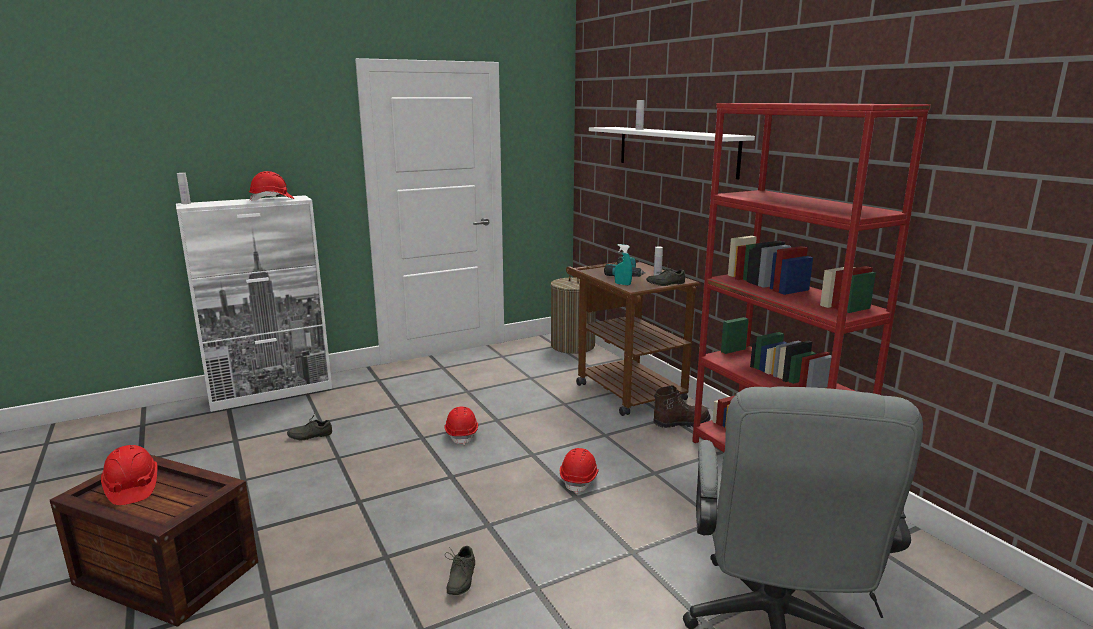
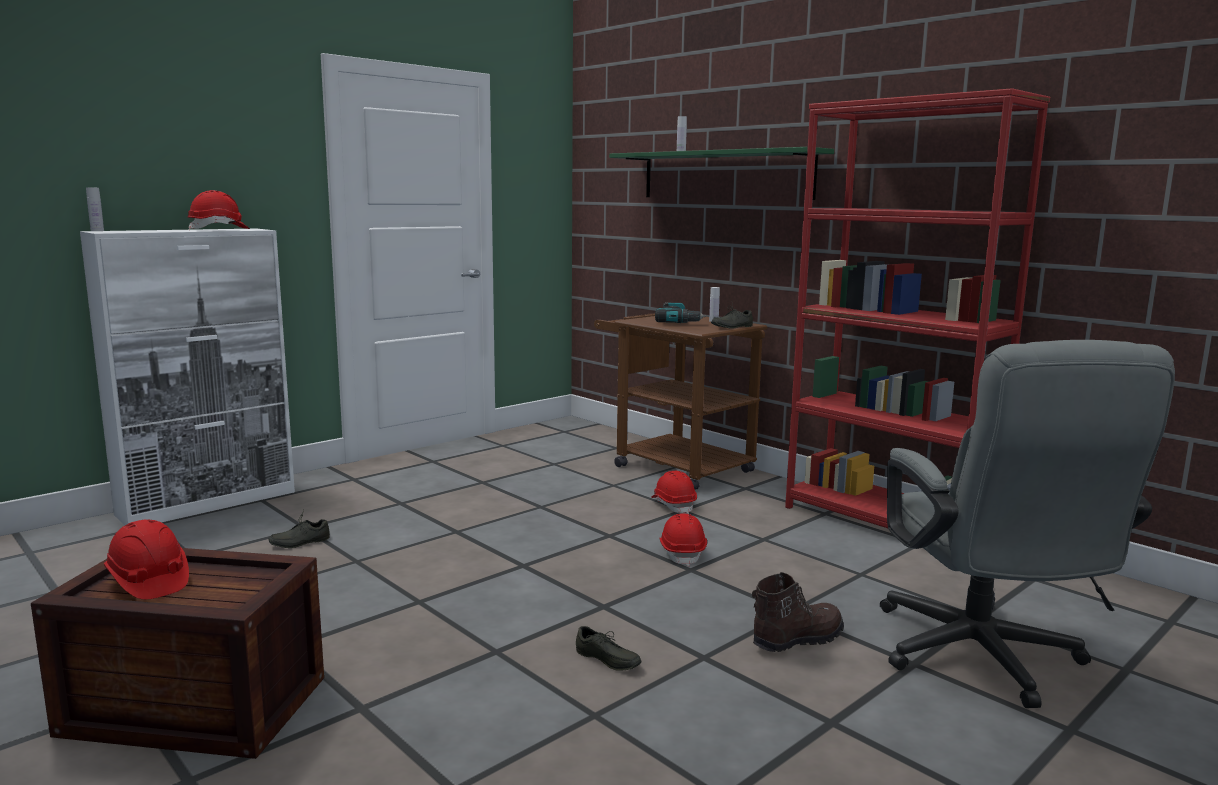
camera: 15 degrees left, 5 degrees down
(459, 579) = (606, 661): grey shoe -> grey shoe turned 45 degrees counterclockwise
(462, 434) = (506, 524): red hard hat -> red hard hat (673, 505)
(573, 346) = (584, 430): laundry basket -> none
(622, 284) = (684, 328): turquoise spray bottle -> none
(675, 150) = (724, 175): white shelf -> green shelf
(680, 423) = (761, 492): brown boot -> brown boot (796, 639)

